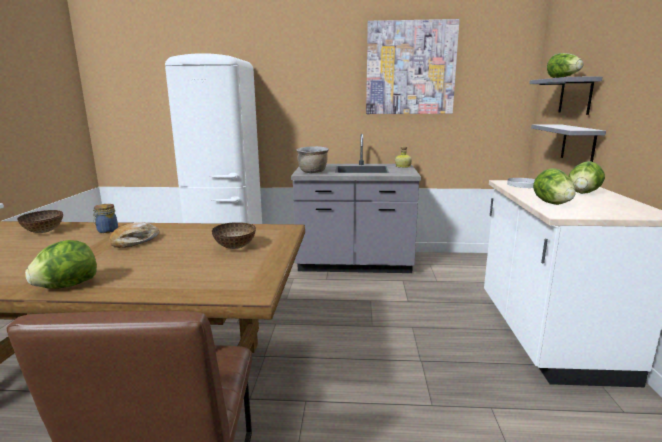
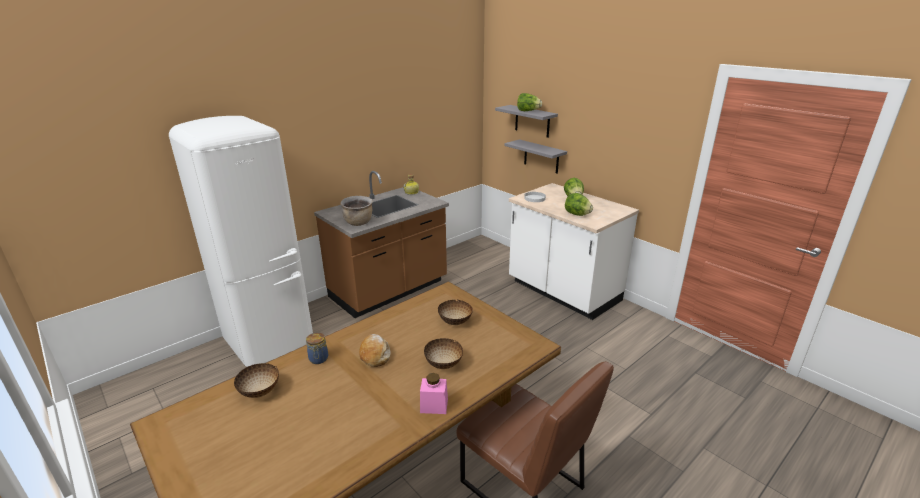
camera: 45 degrees left, 10 degrees up
(67, 286) = (434, 406): lettuce -> pink jar
(149, 267) = (444, 364): none -> bowl
(354, 264) = (389, 290): grey counter -> brown counter
(410, 68) = (398, 101): picture -> none

